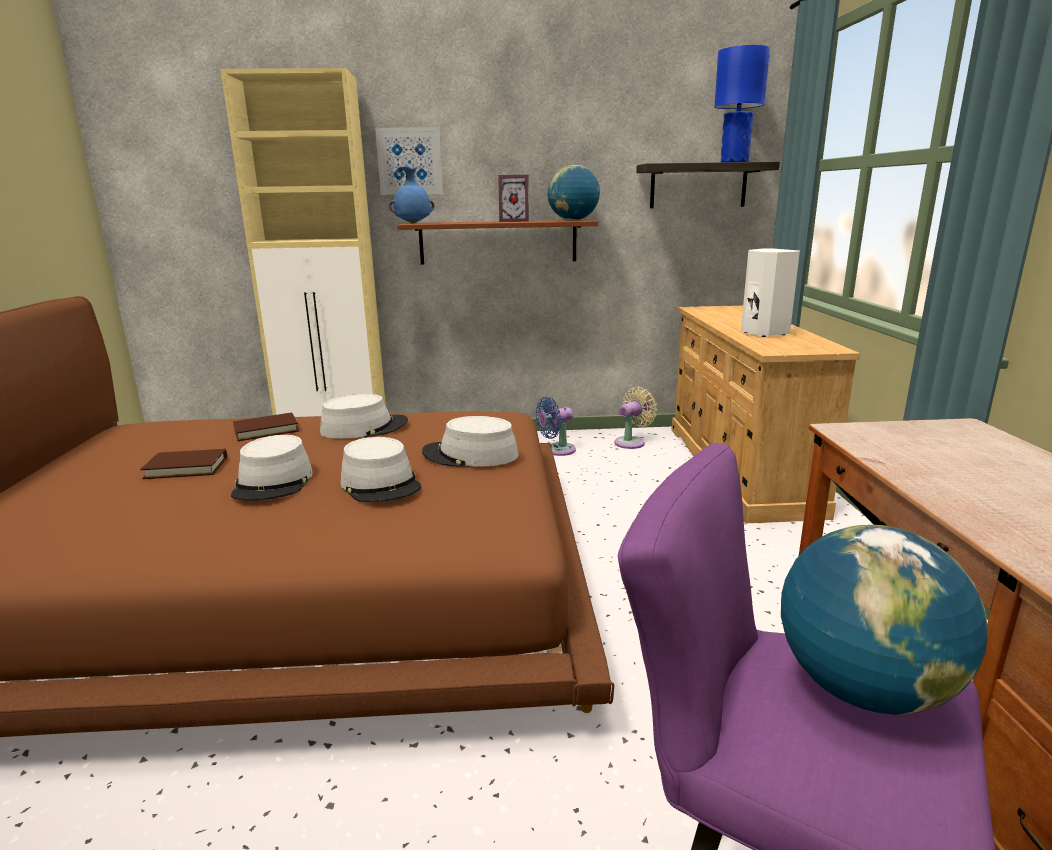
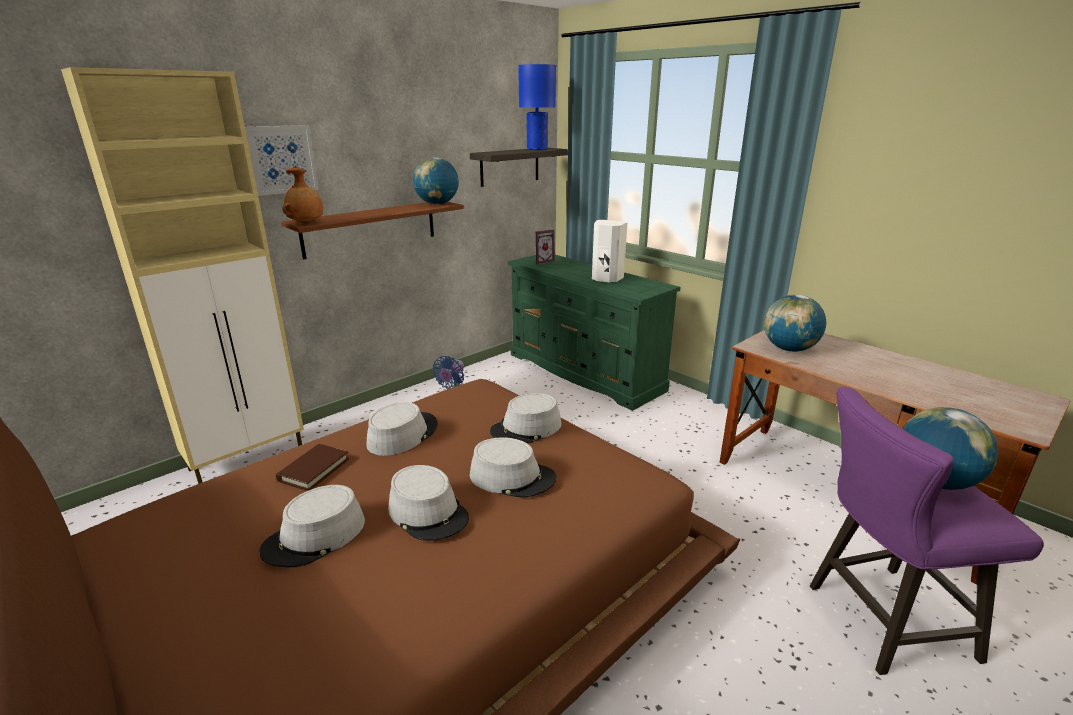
camera: 40 degrees left, 5 degrees up
(186, 468) = (315, 536): brown book -> grey hat
(413, 223) = (306, 223): blue vase -> brown vase
(515, 221) = (395, 211): picture frame -> picture frame (542, 261)
(632, 442) = (497, 373): beige fan -> none
(740, 468) = (585, 372): beige dresser -> green dresser
(906, 446) = (789, 349): none -> globe

